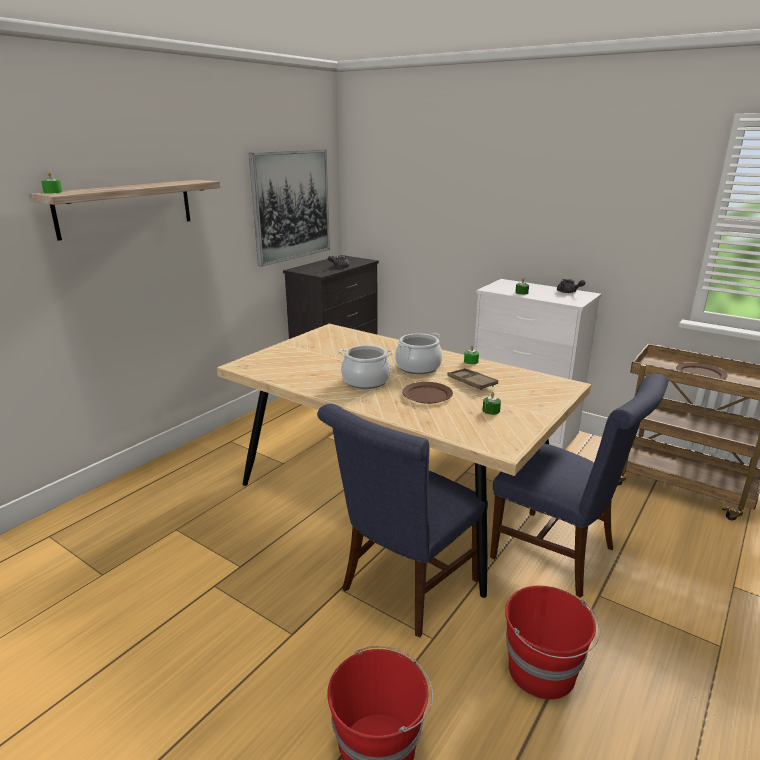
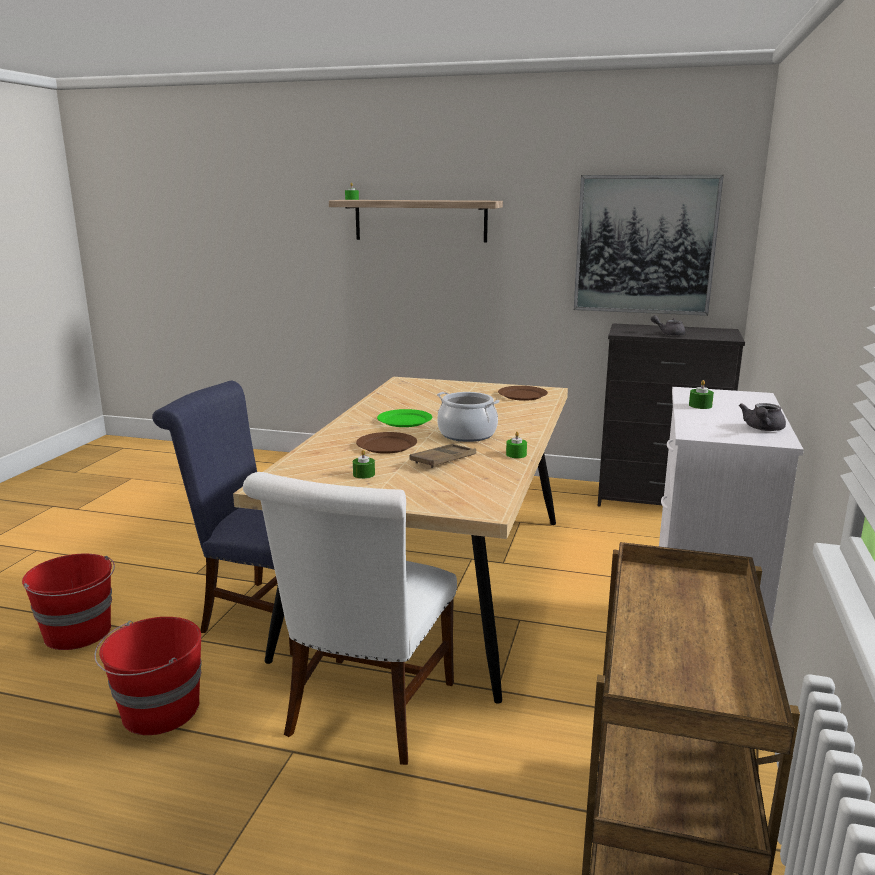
camera: 70 degrees right, 5 degrees down
(366, 381) = (404, 420): cooking pot -> green plate
(561, 554) = (366, 714): blue chair -> white chair
(700, 374) = (680, 624): brown plate -> brown plate (522, 395)

